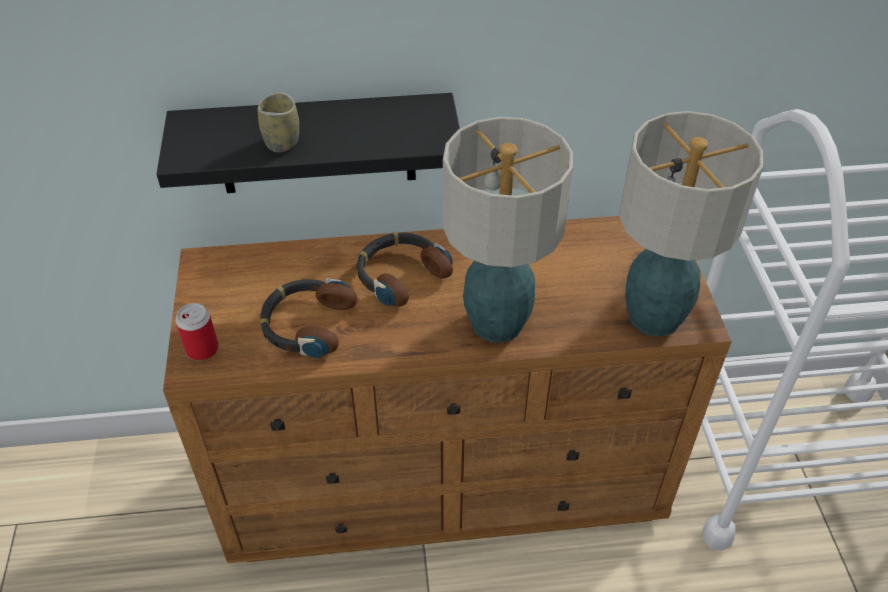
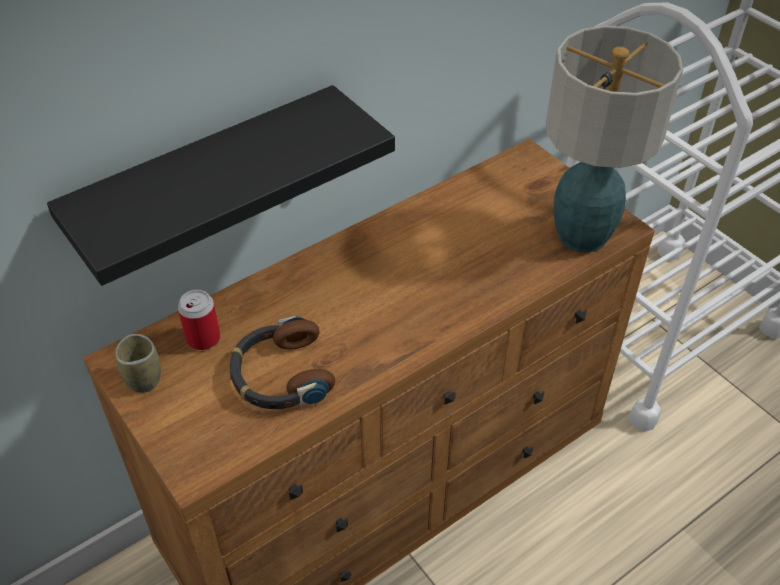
camera: 30 degrees left, 0 degrees up
(202, 349) = (190, 447): can -> can (203, 338)
(282, 142) = (207, 189): cup -> cup (143, 379)
(401, 274) = (335, 289): headphones -> none
(495, 322) = (456, 296): table lamp -> none

